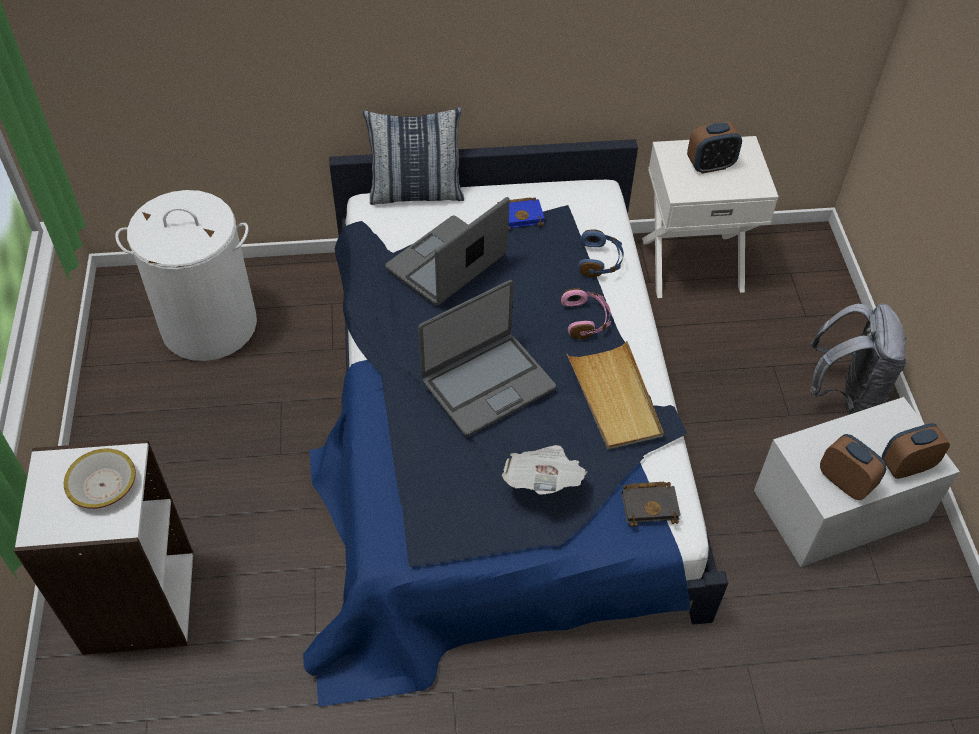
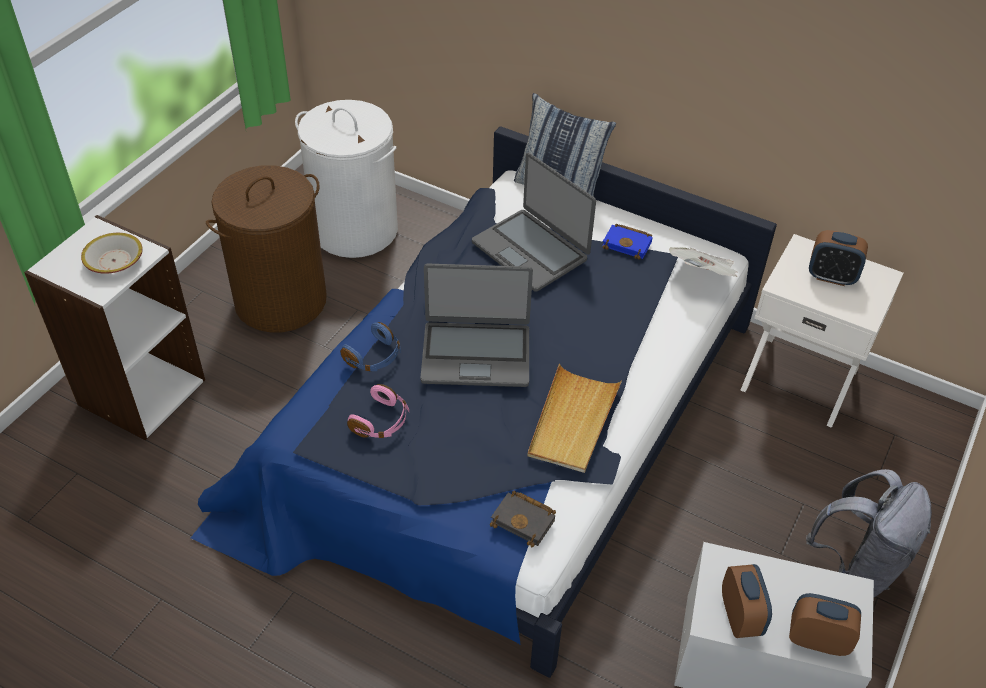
camera: 35 degrees right, 5 degrees down
(198, 433) = (280, 300): none -> brown laundry basket
(447, 263) = (531, 250): laptop -> laptop turned 120 degrees counterclockwise
(543, 481) = (452, 450): newspaper -> newspaper (703, 275)
(586, 319) = (607, 349): pink headphones -> pink headphones (381, 421)
(600, 261) = (665, 311): blue headphones -> blue headphones (374, 357)

